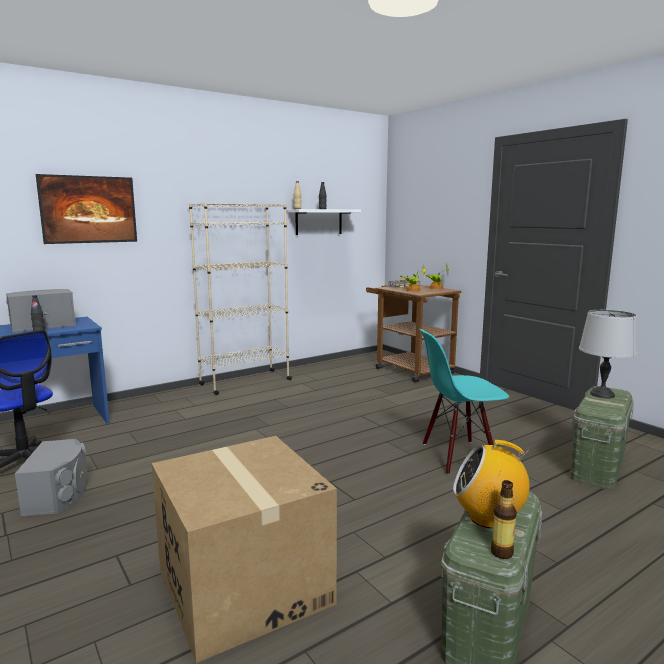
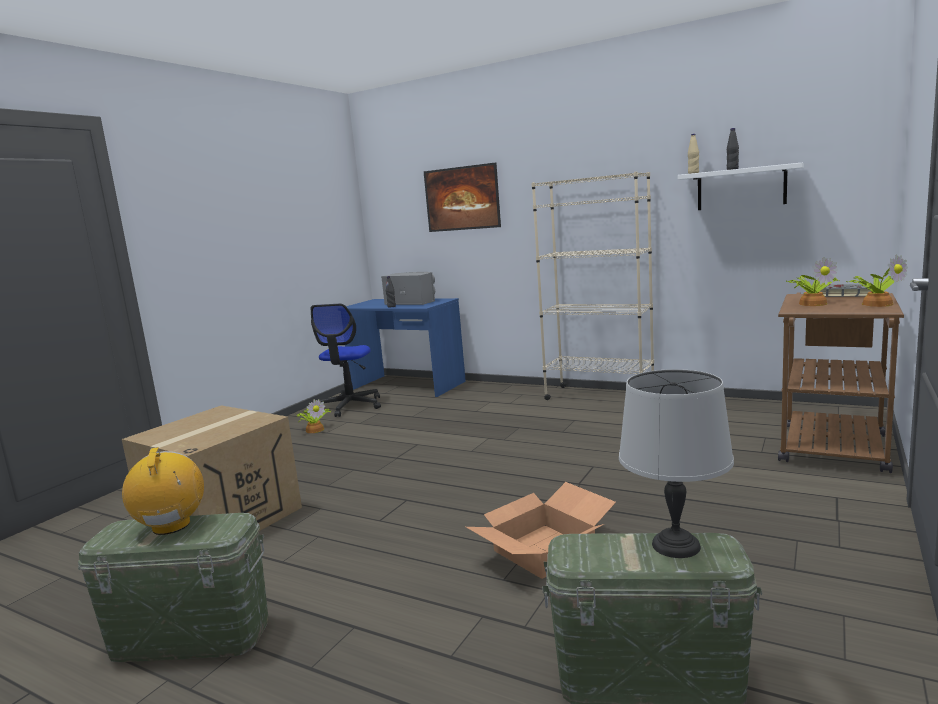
camera: 65 degrees right, 0 degrees up
(59, 494) = (315, 429): grey speaker -> potted plant
(458, 456) = (544, 549): turquoise chair -> cardboard box
(501, 552) = (109, 541): bottle -> none

